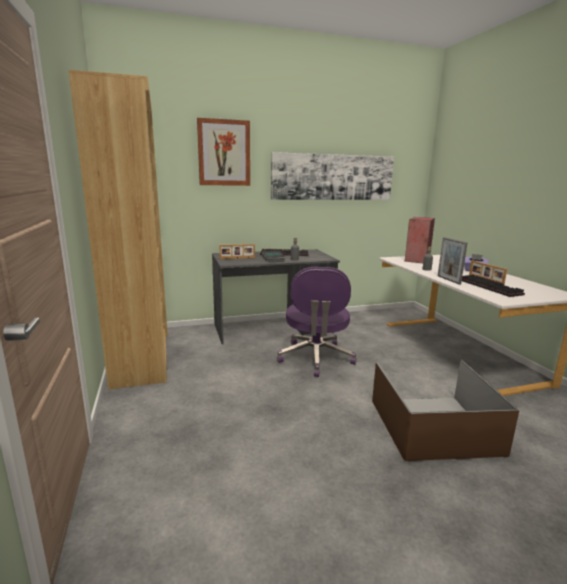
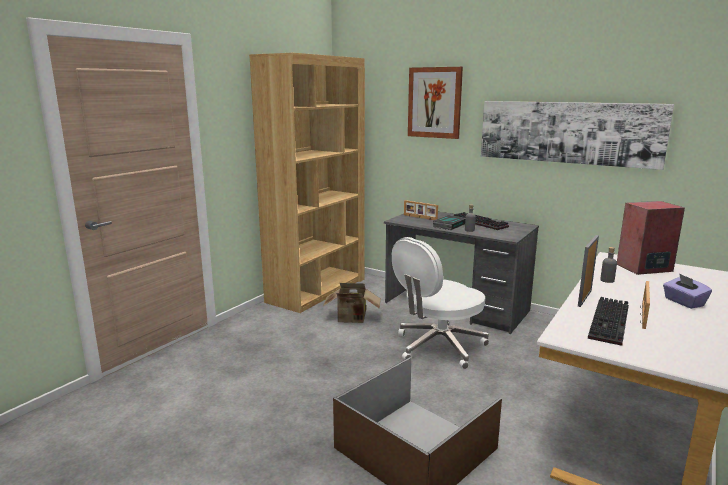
camera: 50 degrees right, 0 degrees up
(223, 367) = (352, 319): none -> cardboard box
(315, 358) = (438, 347): purple office chair -> white office chair

